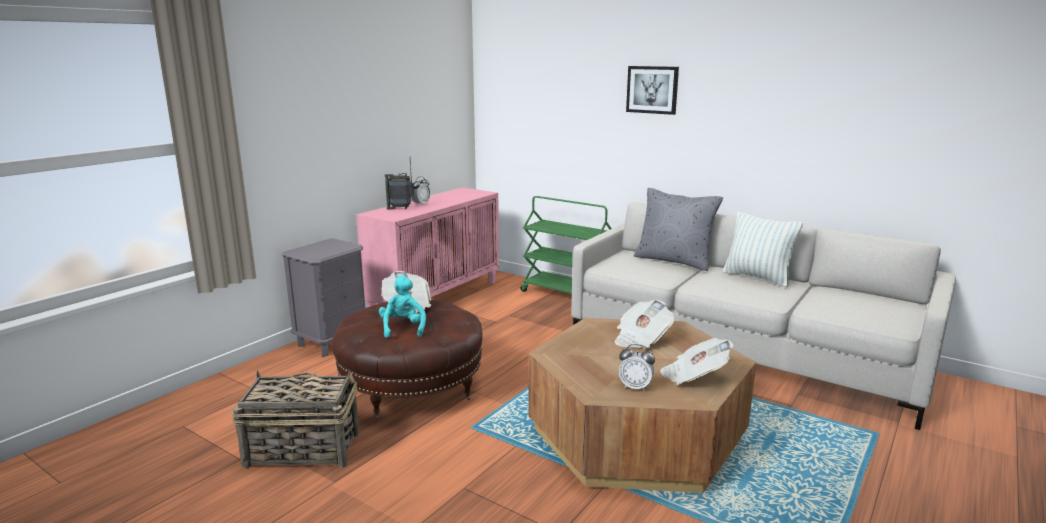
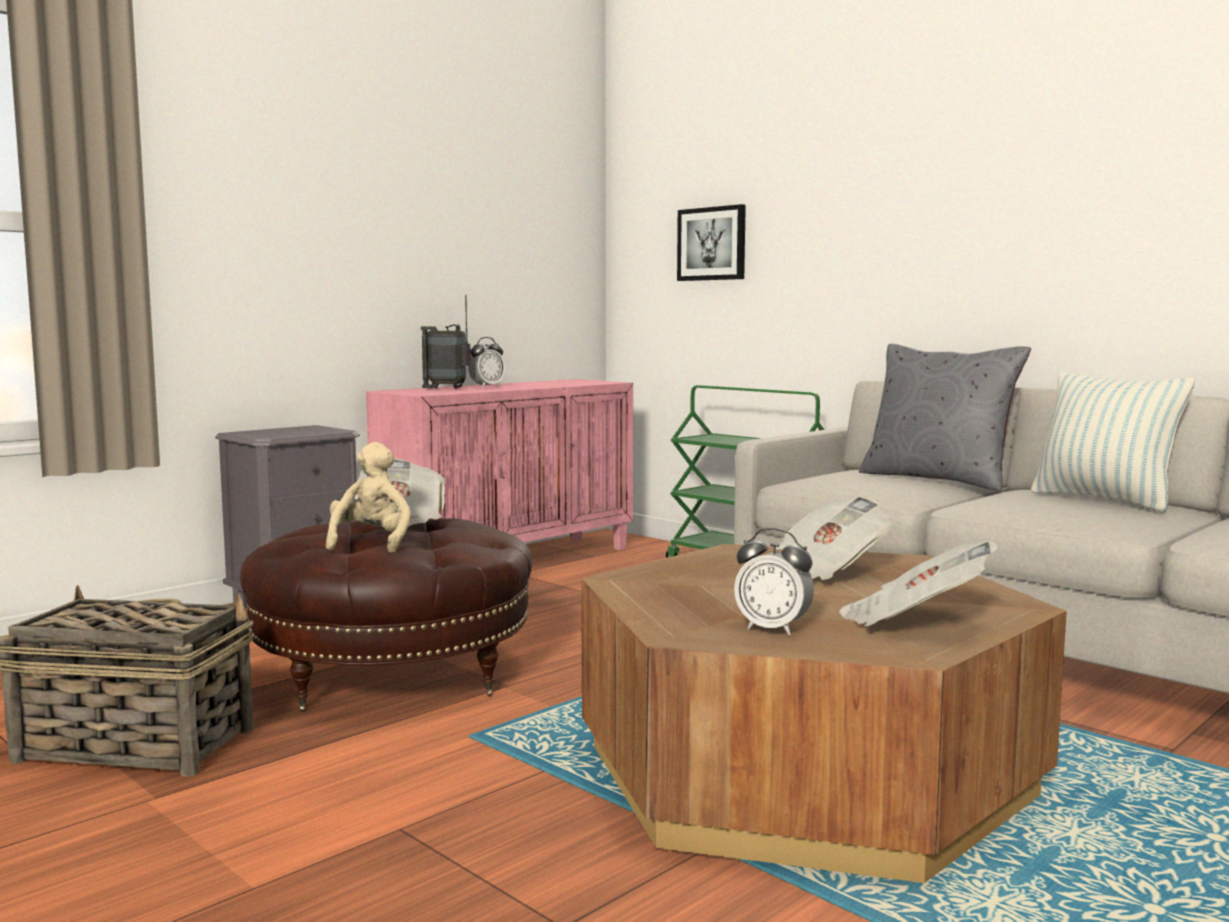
camera: 10 degrees right, 10 degrees down
(403, 328) = (371, 543): turquoise plush toy -> beige plush toy
(652, 89) = (901, 175): picture -> picture (712, 244)

